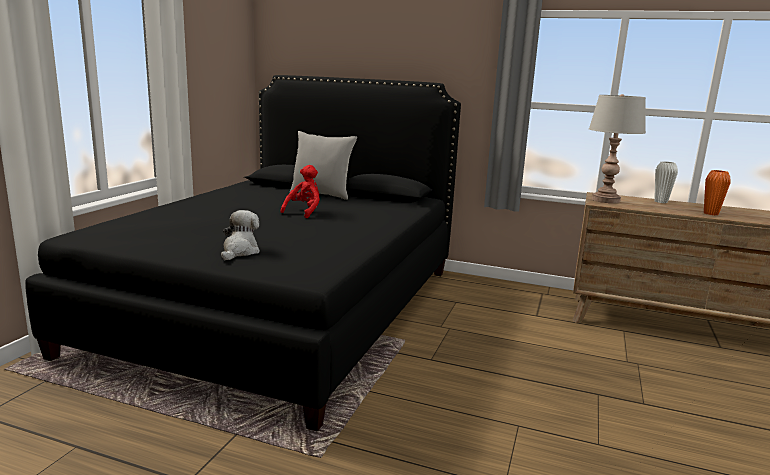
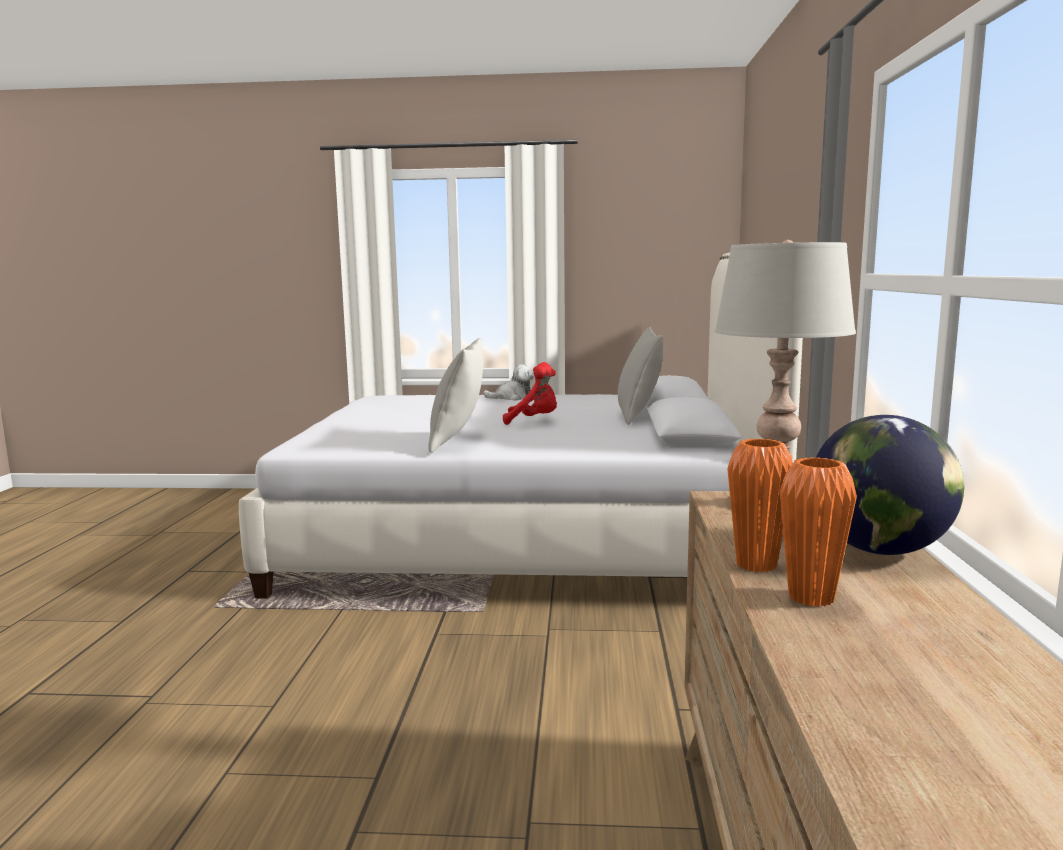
camera: 75 degrees right, 5 degrees down
(240, 252) = (356, 425): plush toy -> plush toy (512, 398)
(284, 307) = (528, 539): black bed -> white bed
(352, 233) = (458, 442): none -> grey pillow
(660, 201) = (880, 550): white vase -> globe
(683, 212) = (756, 565): none -> orange vase

